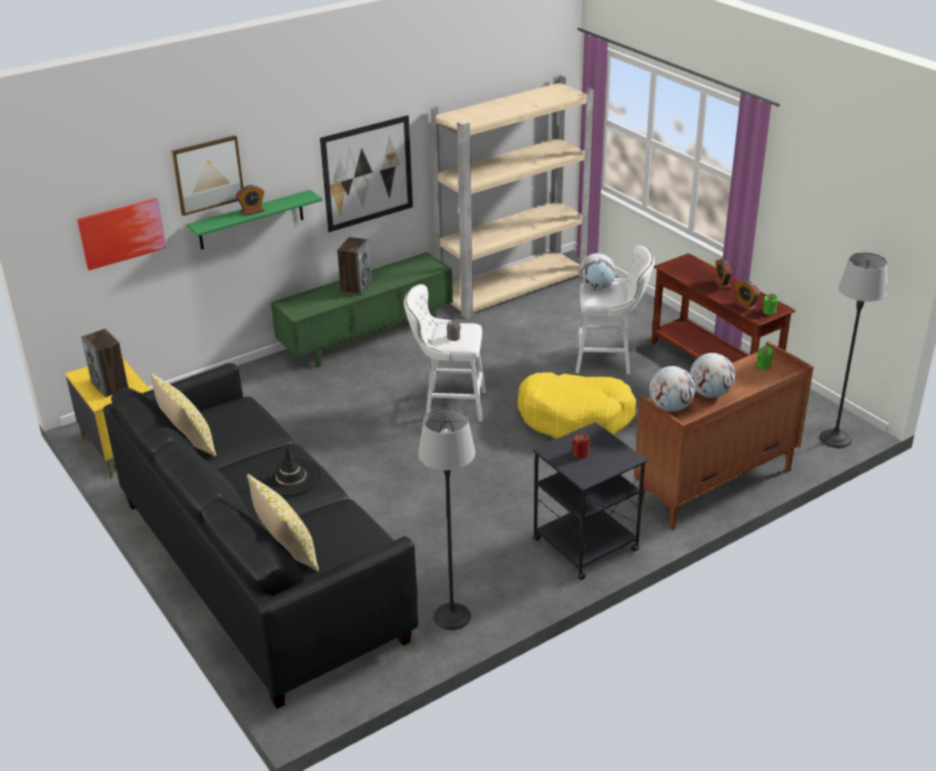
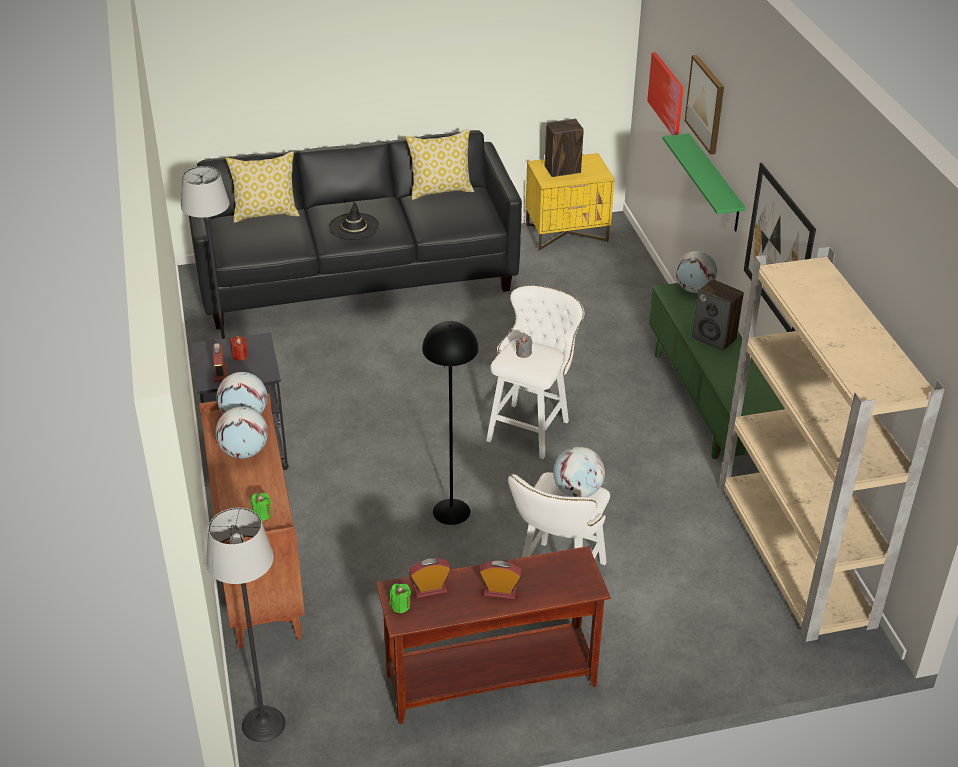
camera: 110 degrees right, 5 degrees up
(252, 211) = (700, 168): alarm clock -> alarm clock (220, 373)
(288, 303) = (694, 289): none -> globe
(575, 417) = (451, 511): yellow dog bed -> black floor lamp

